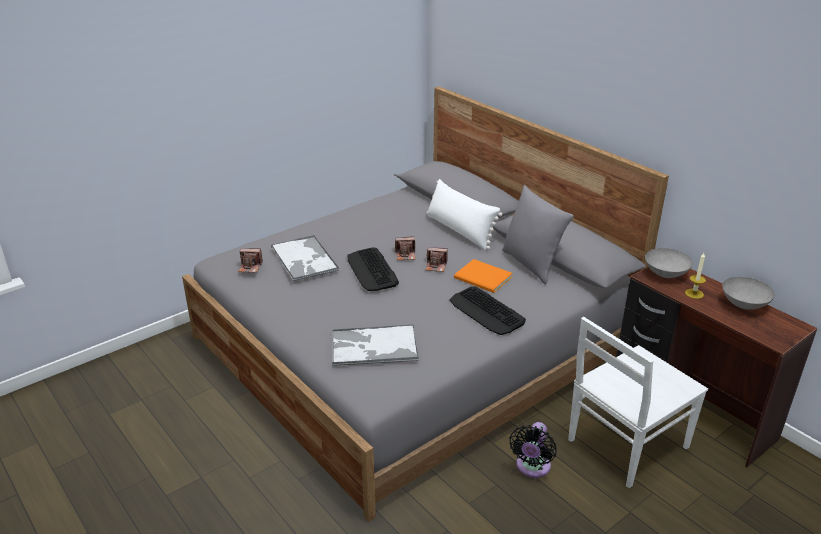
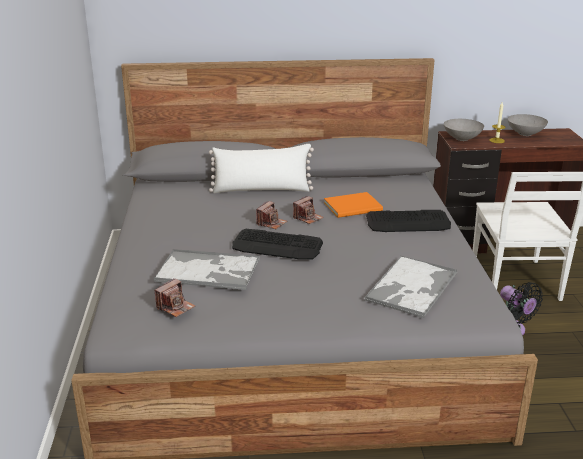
camera: 55 degrees left, 5 degrees down
(531, 264) = (357, 183): grey pillow -> none

